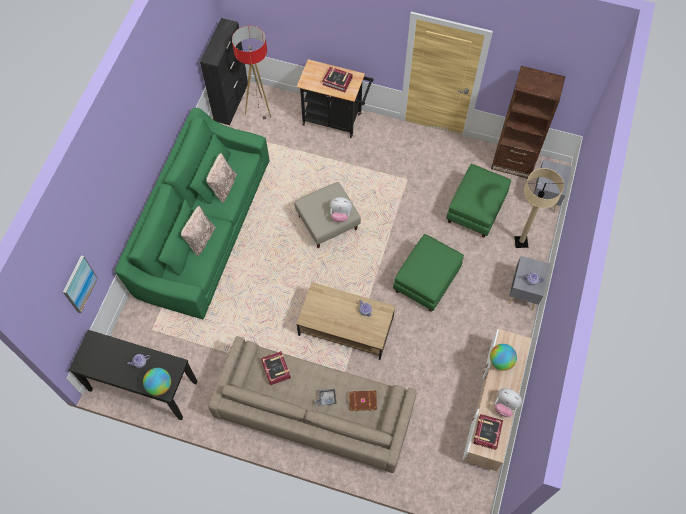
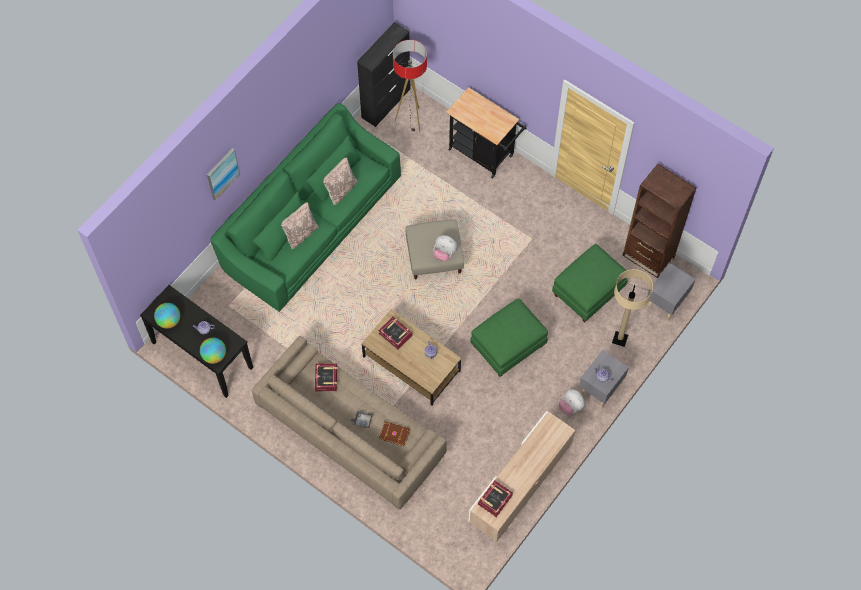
camera: 20 degrees right, 0 degrees up
(79, 284) = (173, 240): picture -> picture (222, 173)
(337, 81) = (488, 119): book -> book (395, 334)
(501, 361) = (536, 441): globe -> globe (169, 321)
(505, 405) = (522, 482): plush toy -> plush toy (571, 406)

